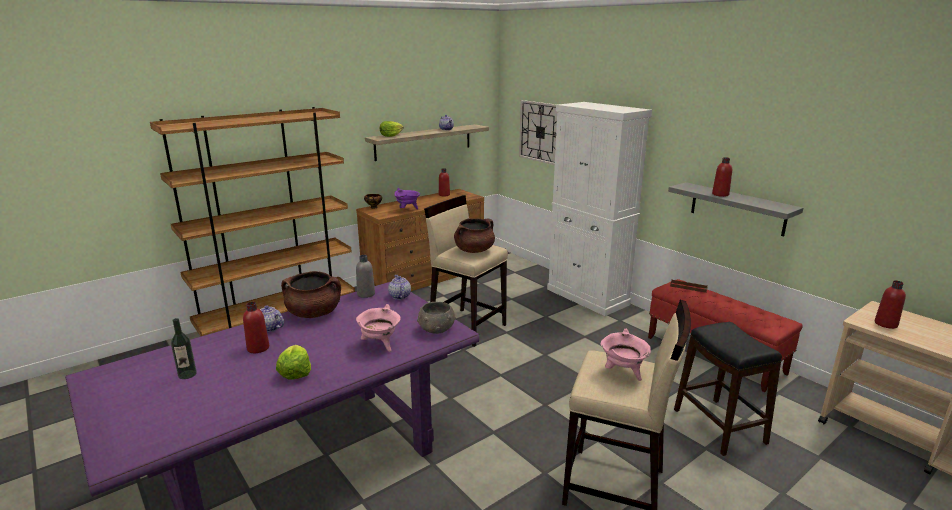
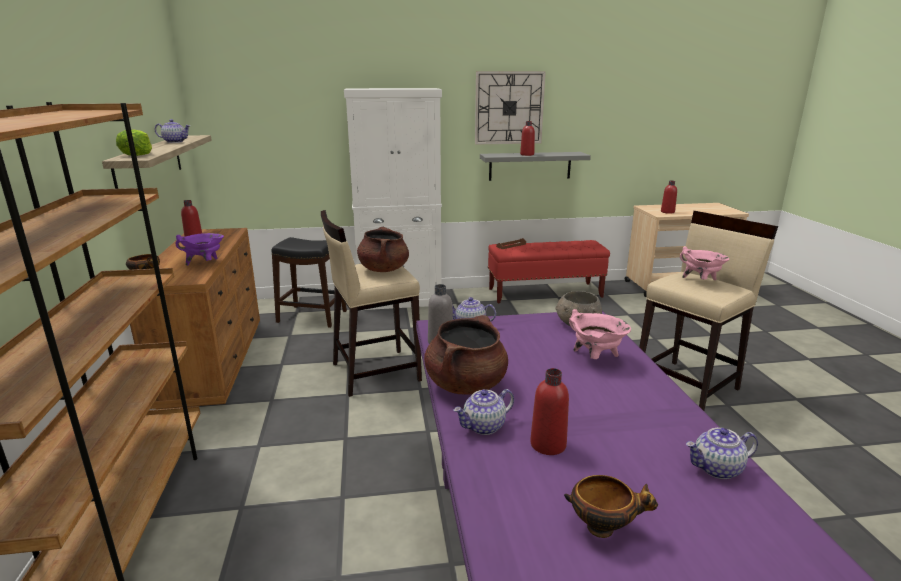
camera: 60 degrees left, 0 degrees up
(187, 374) = (603, 528): bottle -> bowl
(251, 403) = (717, 469): none -> teapot
(295, 372) = (641, 424): lettuce -> none
(541, 132) = (278, 134): wall clock -> wall clock (509, 108)
(719, 426) = (632, 324): black stool -> black stool (312, 316)

